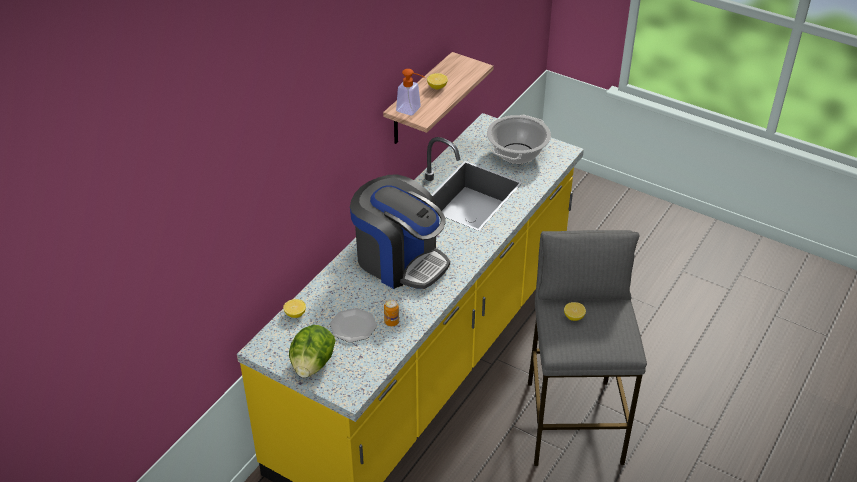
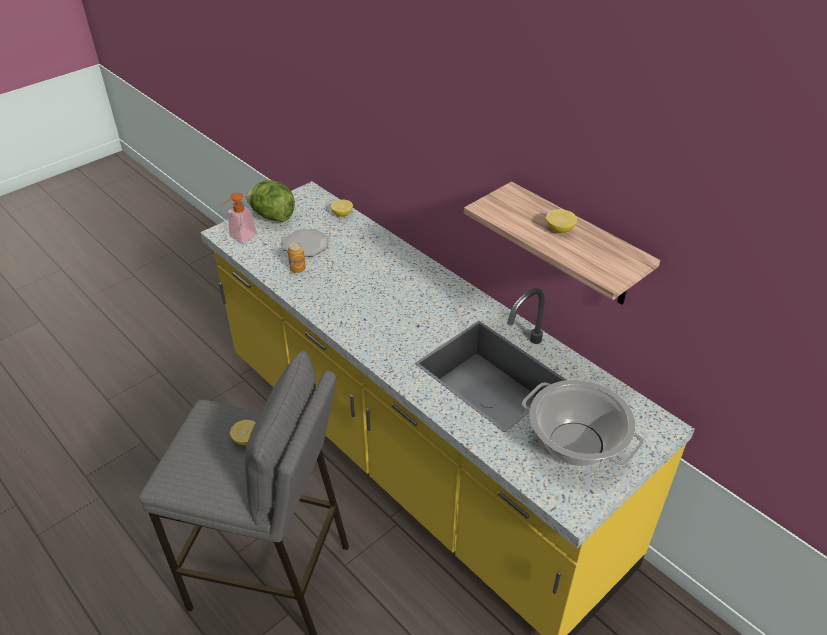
camera: 105 degrees right, 0 degrees up
(400, 261) = (387, 289): coffee machine -> none
(412, 110) = (507, 201): soap dispenser -> soap dispenser (240, 238)

